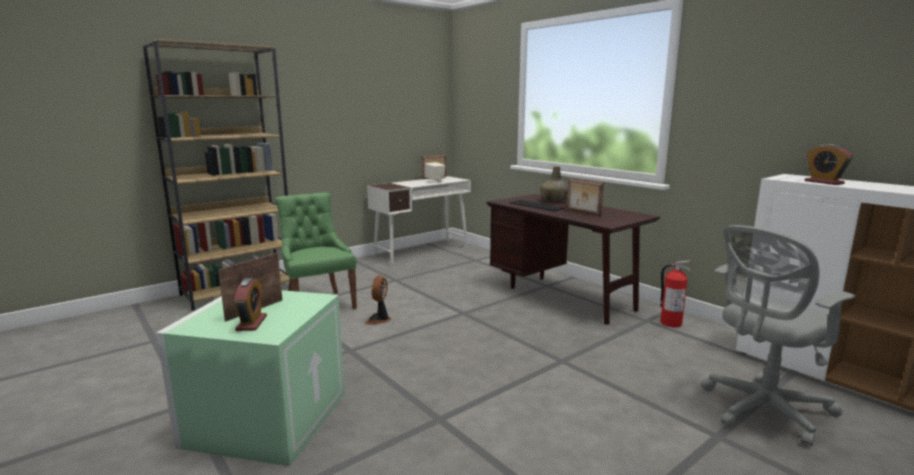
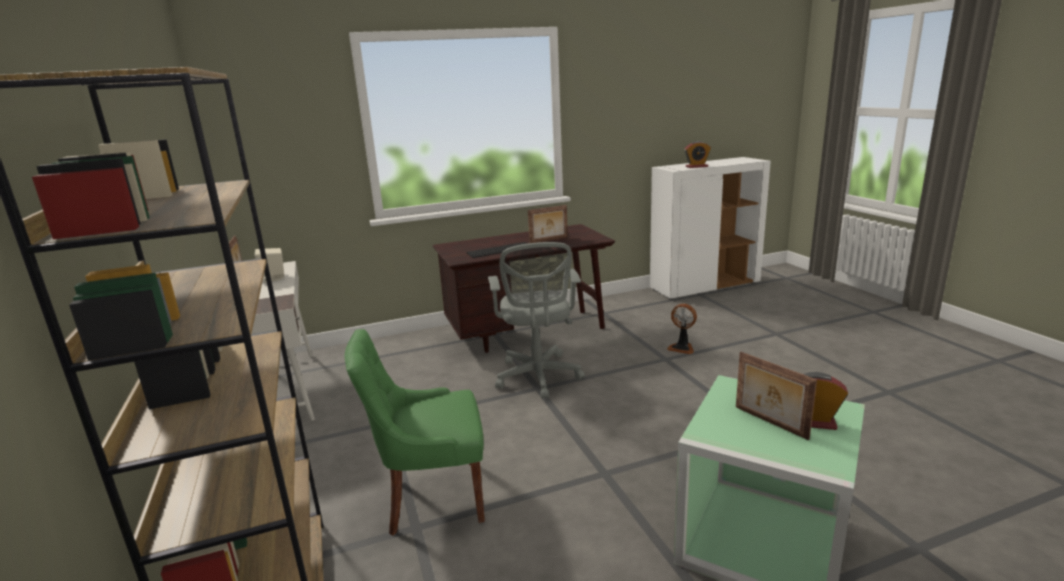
camera: 70 degrees left, 5 degrees up
(379, 320) = (523, 445): fan -> fan (682, 348)
(554, 201) = (482, 242): green bottle -> none
(670, 323) = (612, 306): fire extinguisher -> none
(762, 410) = (746, 315): grey office chair -> grey office chair (538, 378)

